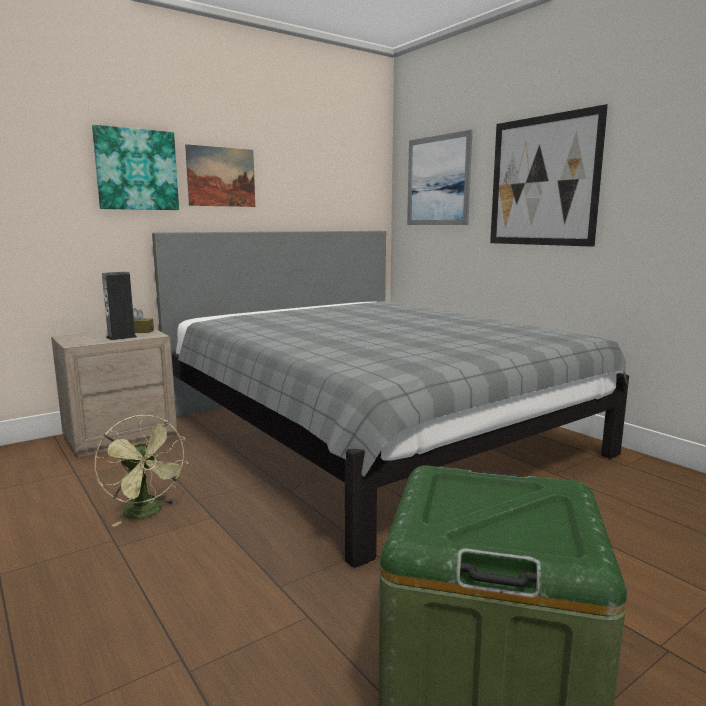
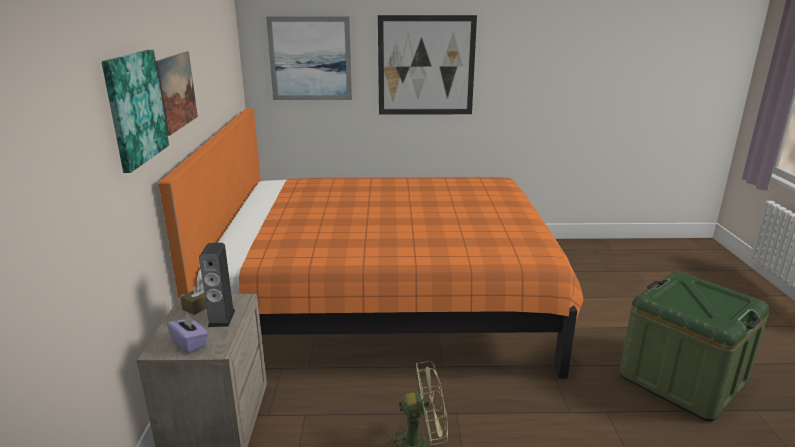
camera: 55 degrees left, 10 degrees up
(79, 339) = (190, 343): none -> purple tissue box
(372, 434) = (384, 299): grey bed -> orange bed

